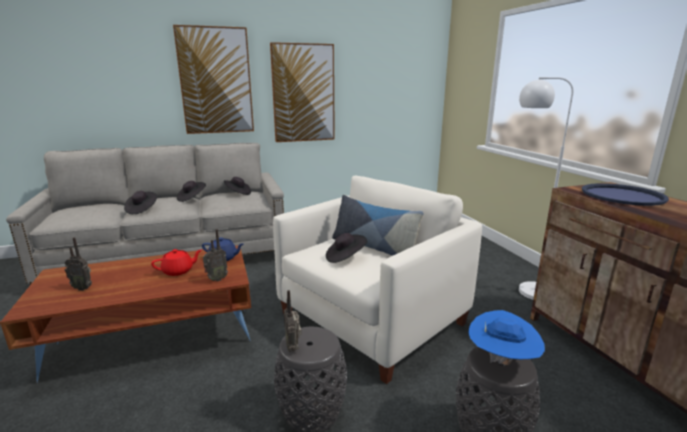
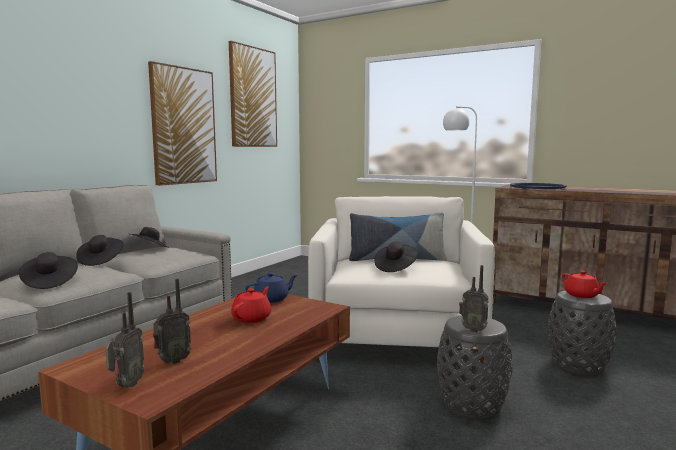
camera: 40 degrees left, 10 degrees down
(216, 81) = (85, 103): picture -> picture (253, 97)
(216, 279) = (311, 312): radio -> radio (126, 386)
(502, 360) = (581, 295): blue hat -> red teapot

